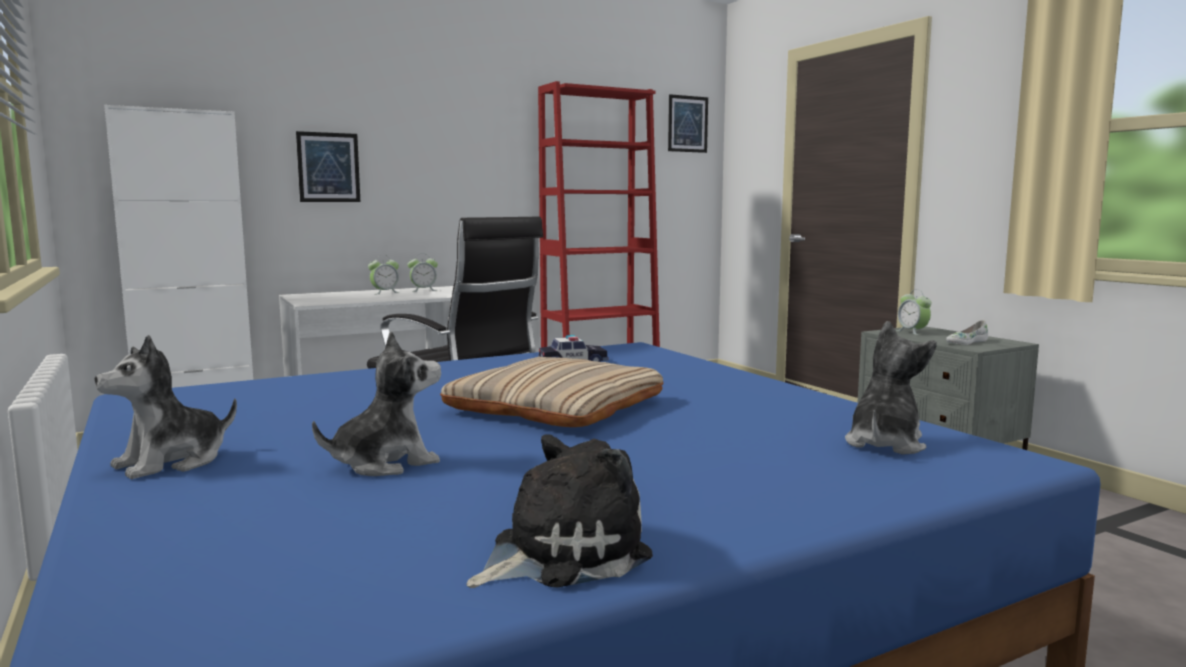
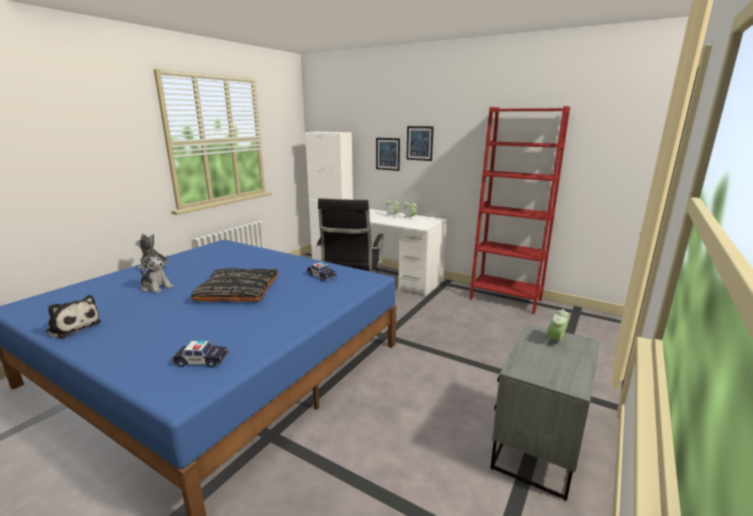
camera: 60 degrees right, 10 degrees up
(556, 406) = (238, 290): beige pillow -> black pillow
(687, 124) = (625, 126): picture -> picture (419, 143)
(884, 444) = (201, 360): plush toy -> toy car
(965, 342) = (539, 365): white shoe -> none

